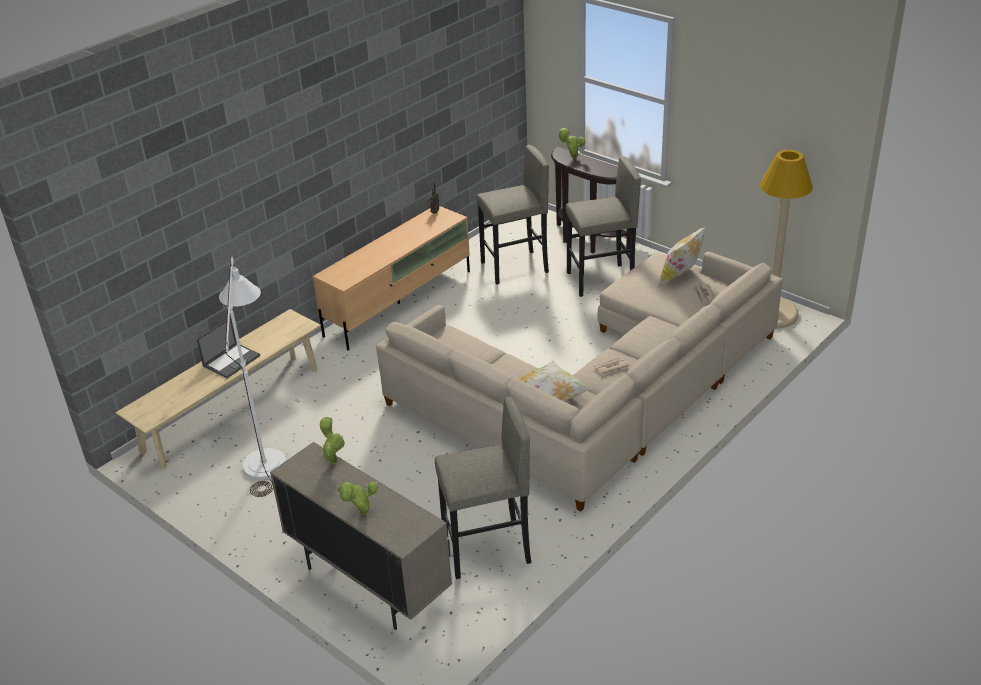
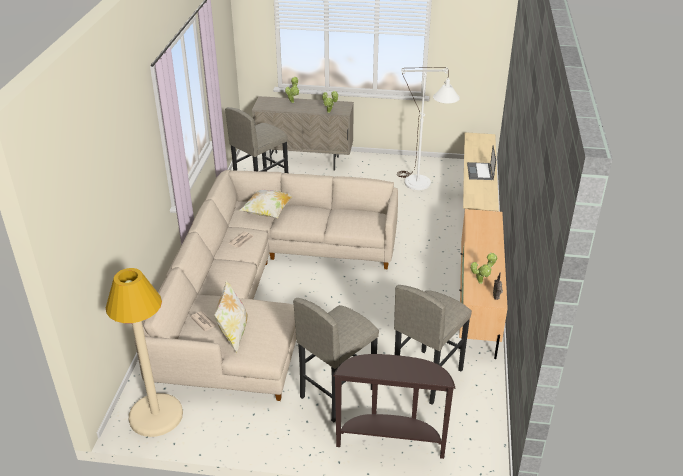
camera: 145 degrees right, 0 degrees up
(572, 158) = (419, 372): potted plant -> potted plant (481, 281)

